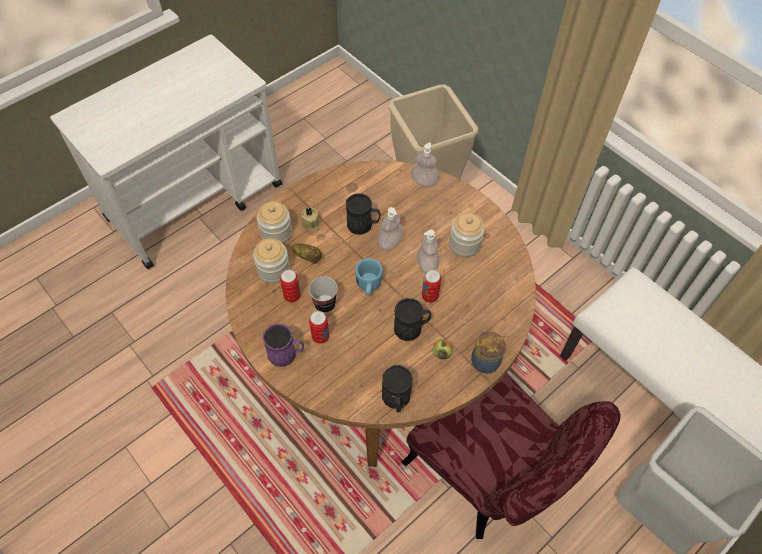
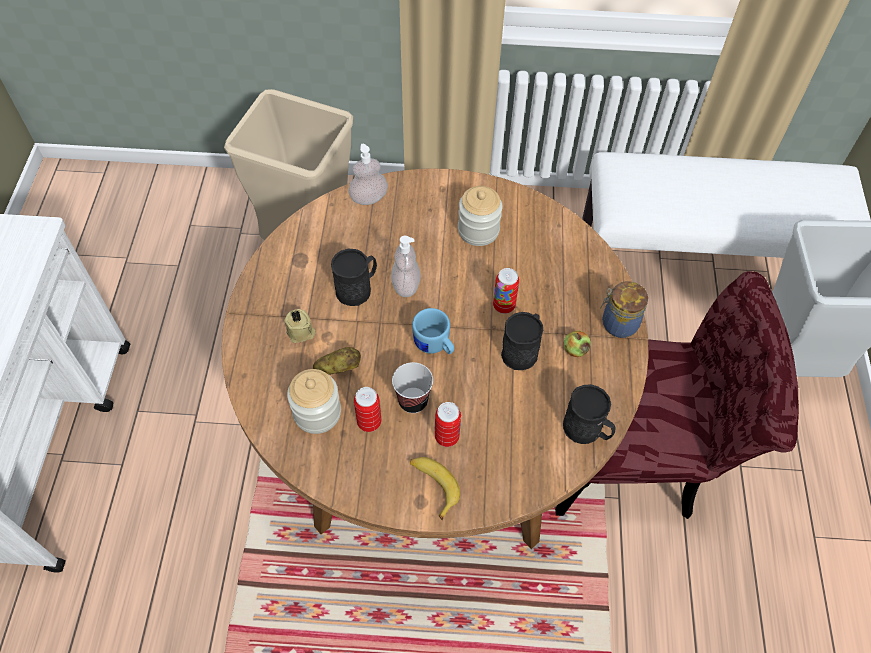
camera: 45 degrees left, 0 degrees up
(276, 233) = (273, 372): jar -> none
(286, 354) = (433, 485): purple mug -> banana
(427, 265) = (466, 277): soap dispenser -> none

